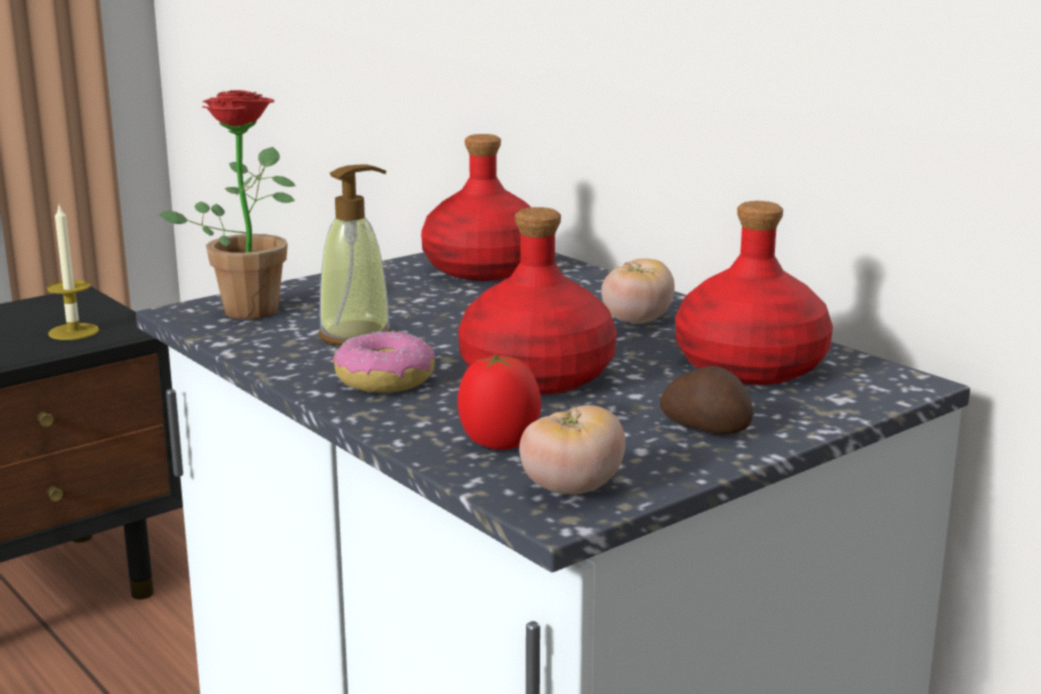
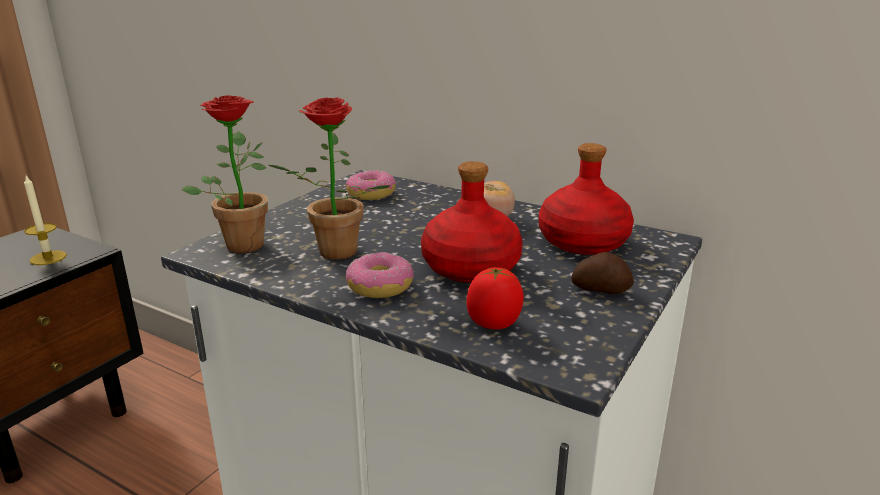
camera: 20 degrees left, 5 degrees up
(356, 336) = (332, 254): soap dispenser -> potted plant
(485, 269) = (371, 194): red bottle -> donut
(571, 489) = (569, 352): tomato -> none

